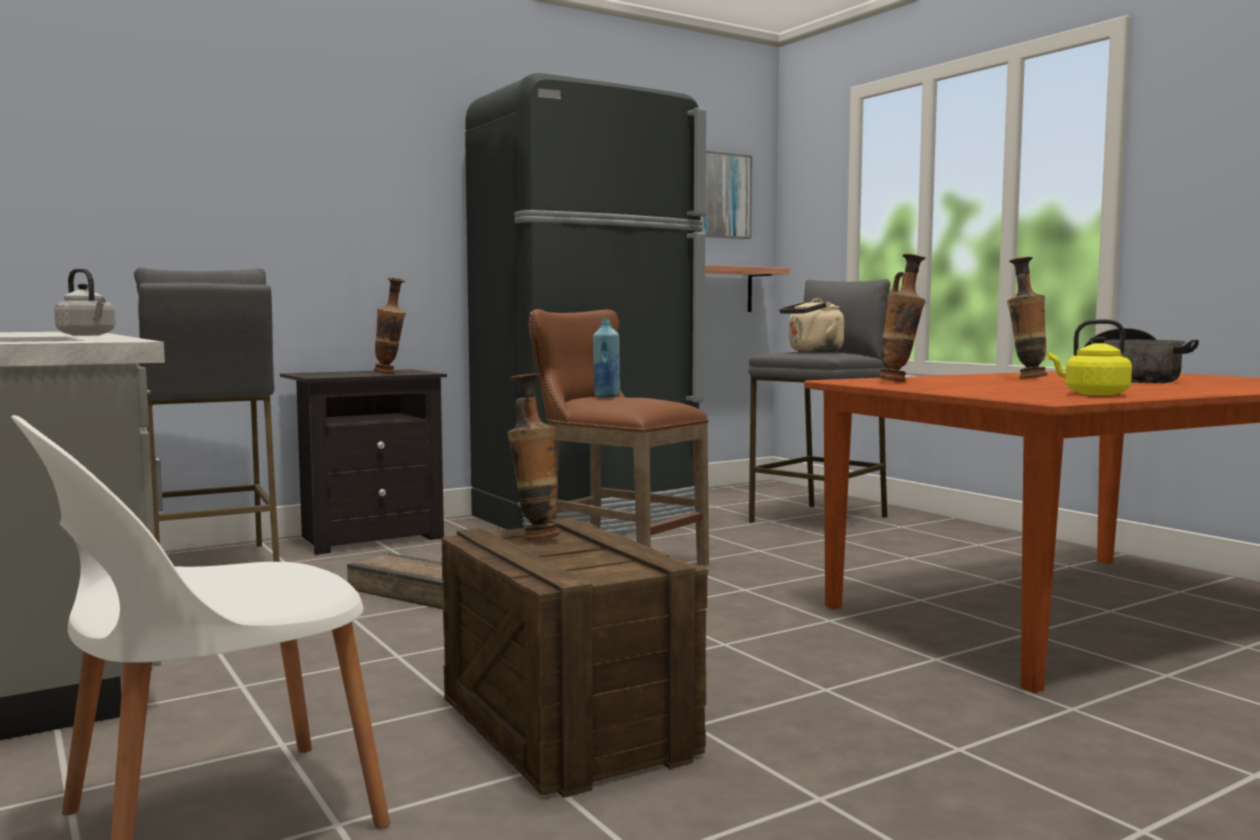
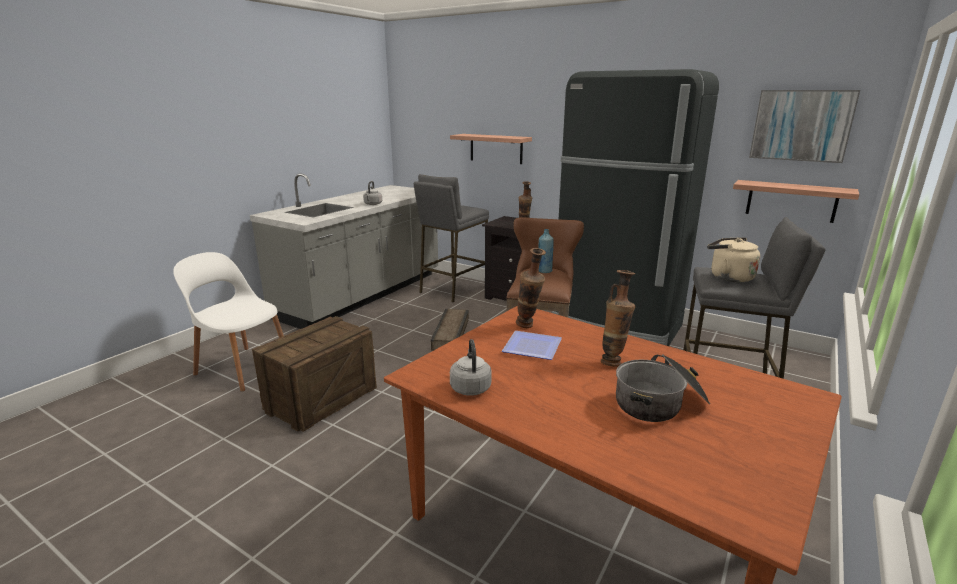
camera: 65 degrees right, 15 degrees up
(247, 226) = (496, 148): none -> shelf
(535, 538) = (334, 330): vase -> none
(976, 384) = (533, 348): none -> plate
(1092, 394) = (470, 387): yellow kettle -> grey kettle

